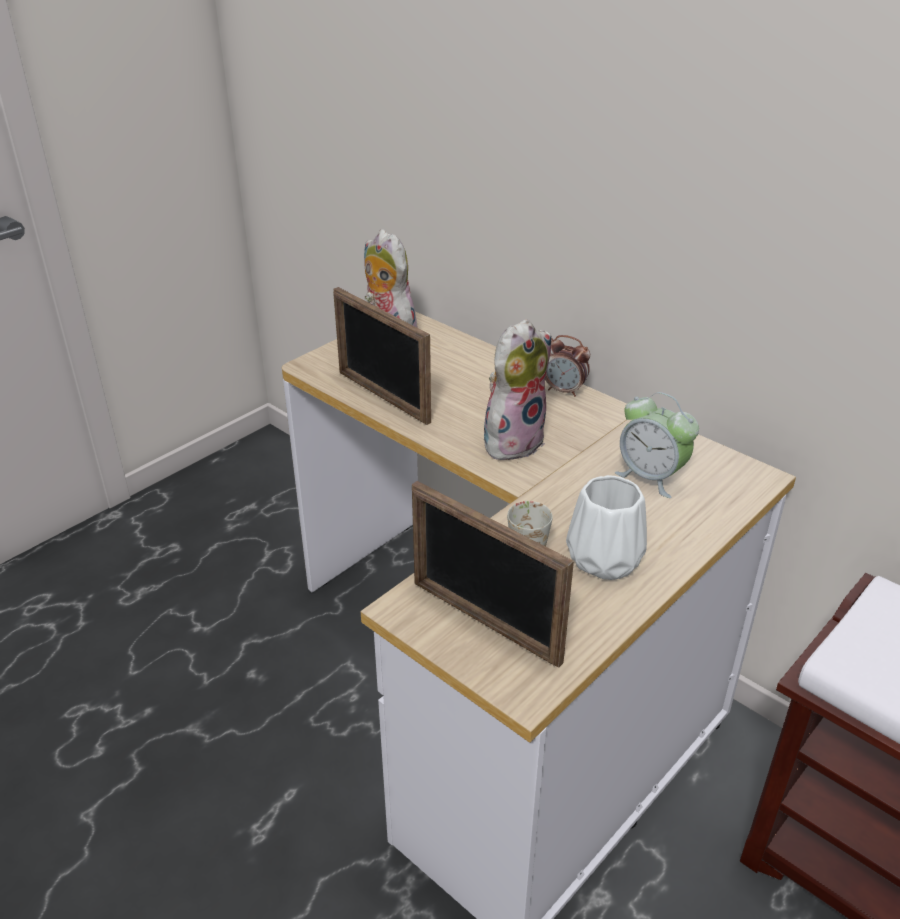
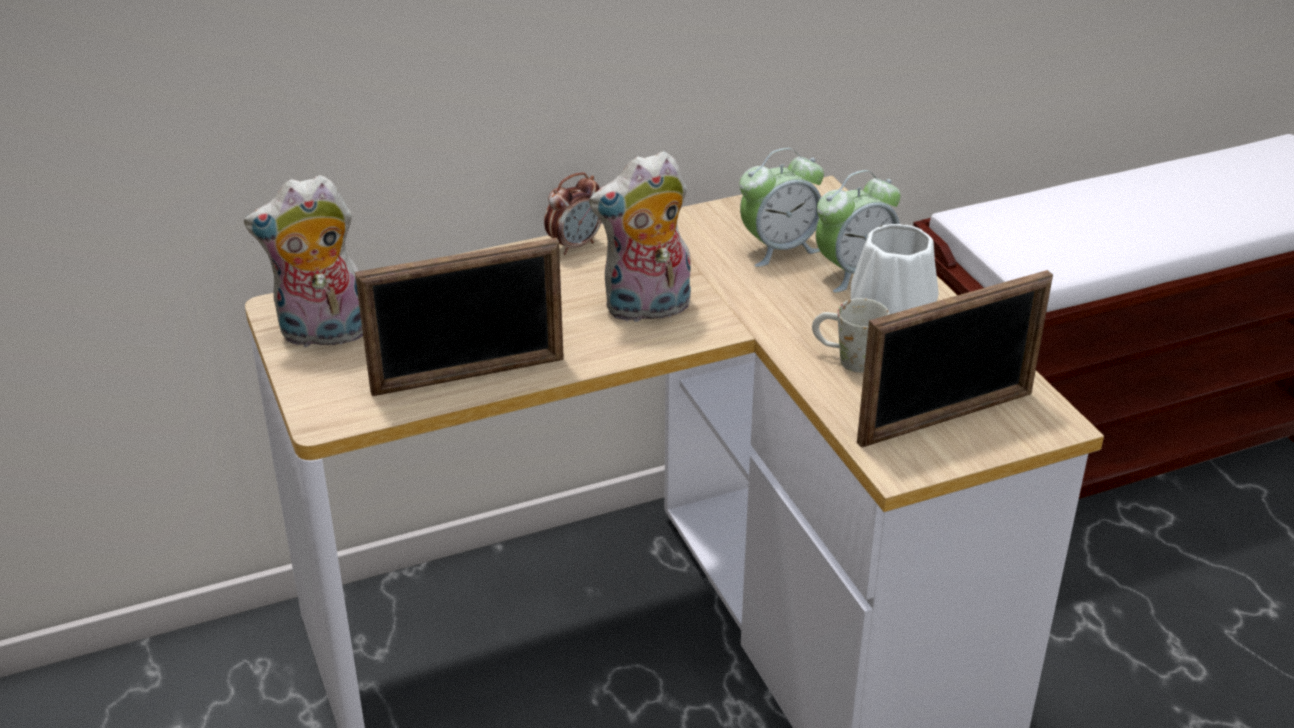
camera: 65 degrees left, 0 degrees up
(513, 440) = (647, 309): plush toy -> plush toy turned 90 degrees counterclockwise
(654, 523) = (854, 272): none -> alarm clock

